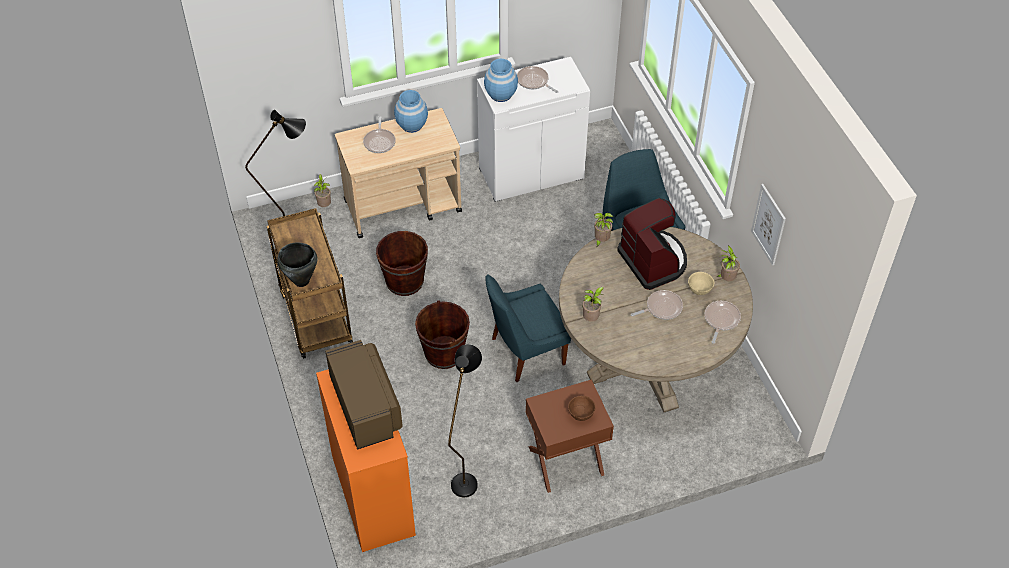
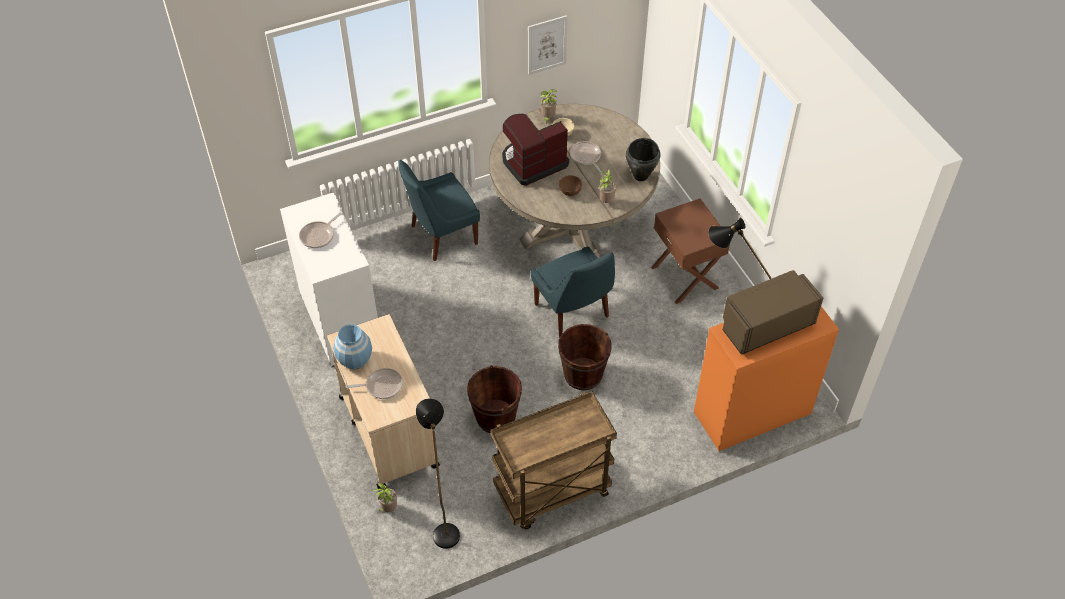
camera: 95 degrees left, 0 degrees up
(301, 281) = (589, 433): black cooking pot -> black cooking pot (641, 176)
(501, 94) = (339, 261): blue vase -> none
(580, 415) = (694, 218): brown bowl -> brown bowl (570, 192)
(601, 241) = (513, 198): potted plant -> none
(721, 320) = (593, 122): frying pan -> none

